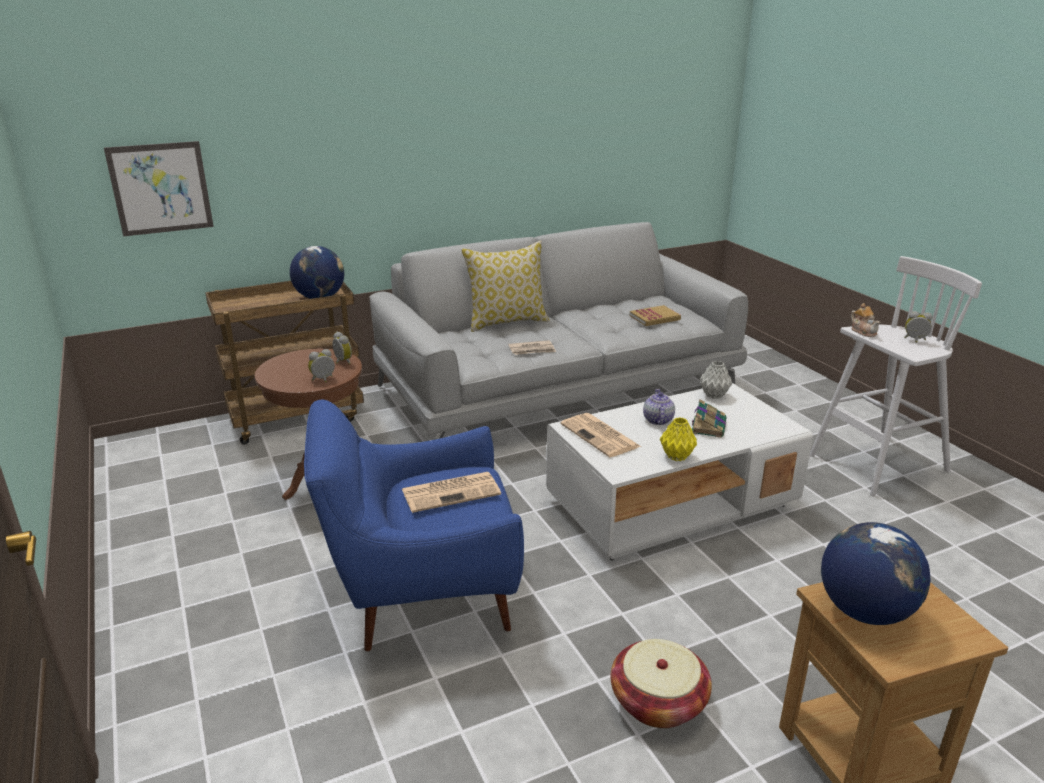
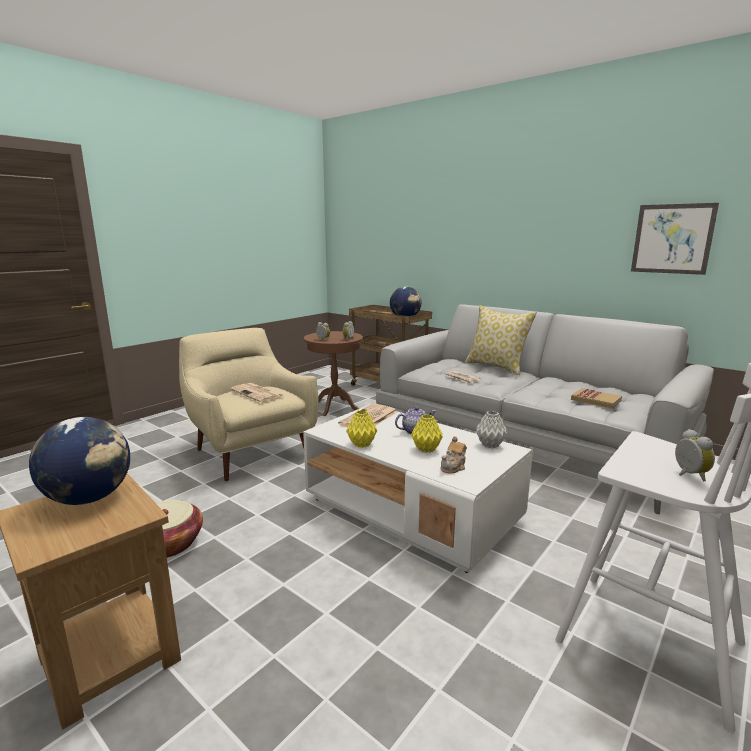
camera: 65 degrees right, 10 degrees down
(160, 188) = (366, 247): picture -> picture (672, 239)
(421, 593) = (250, 451): blue armchair -> beige armchair
(708, 426) = (427, 449): book -> yellow vase
(863, 331) = (644, 441): teapot -> teapot (453, 467)

